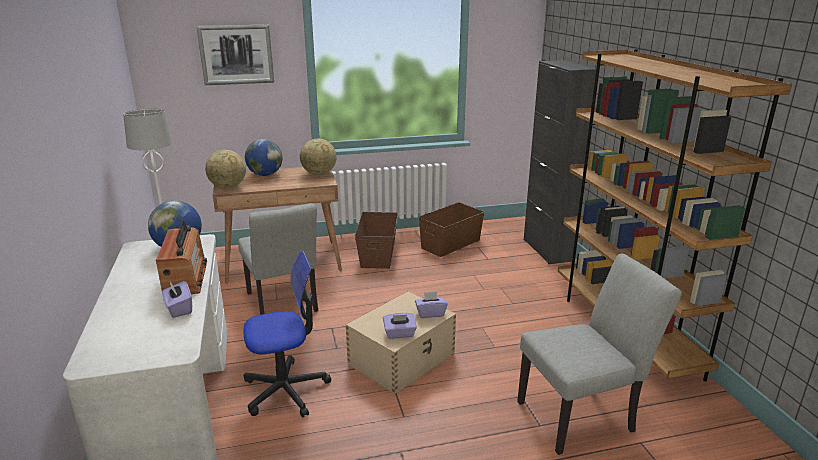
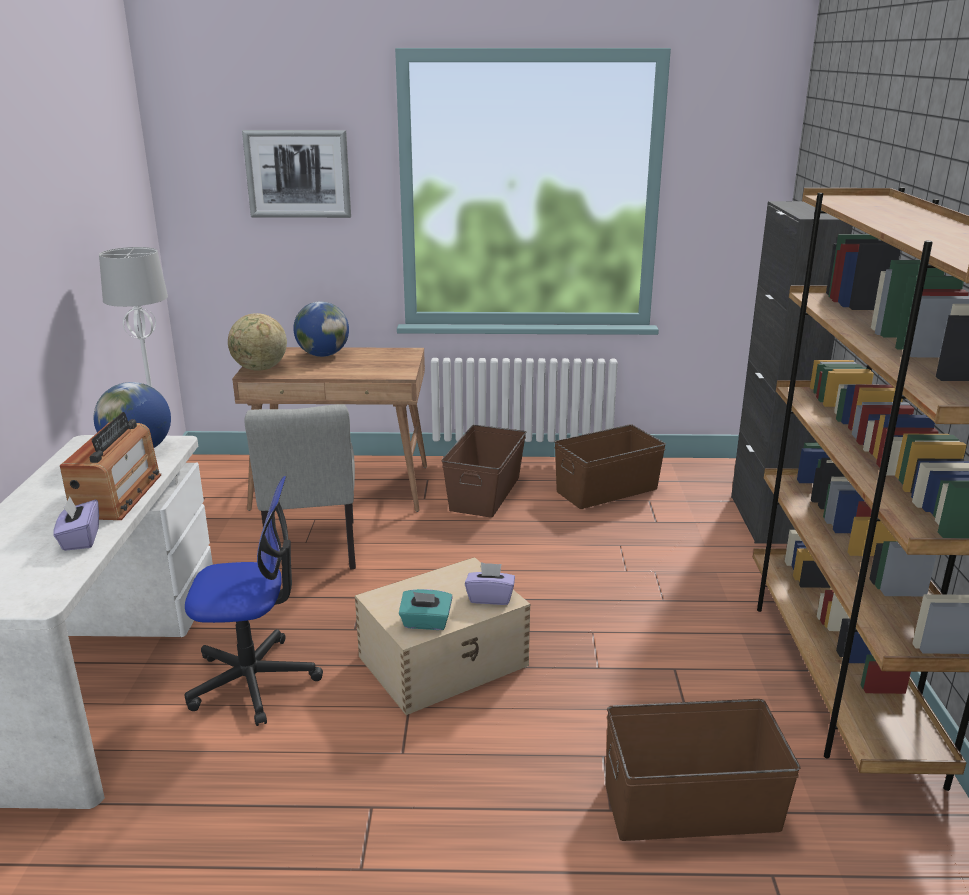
camera: 15 degrees right, 0 degrees up
(319, 174) = (400, 360): globe -> none
(399, 334) = (426, 623): purple tissue box -> turquoise tissue box
(583, 415) = (692, 807): grey chair -> brown storage box

